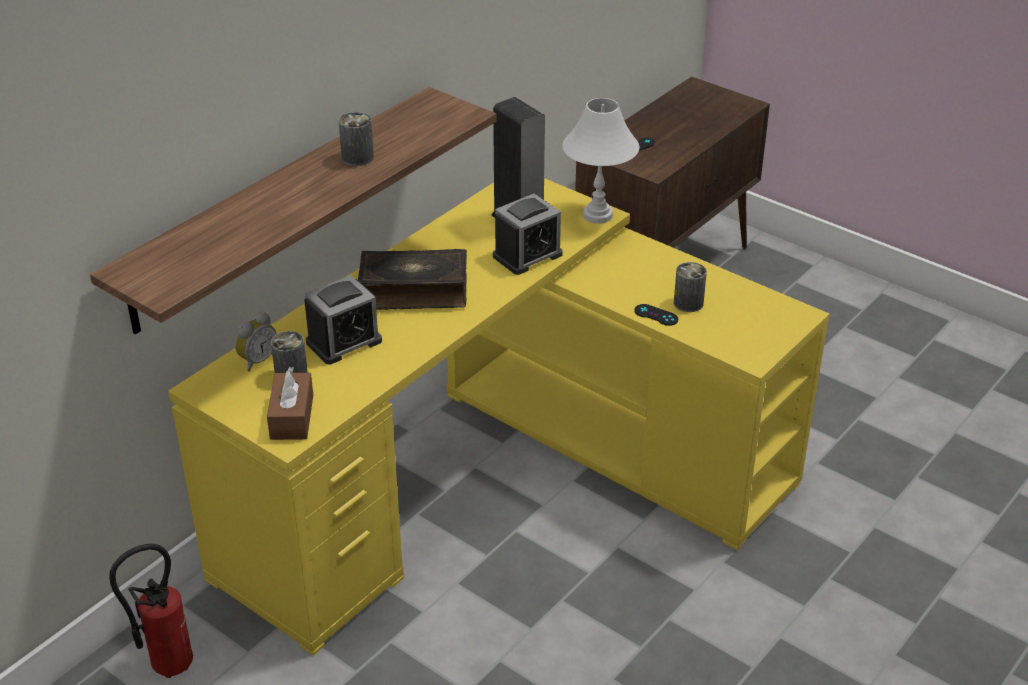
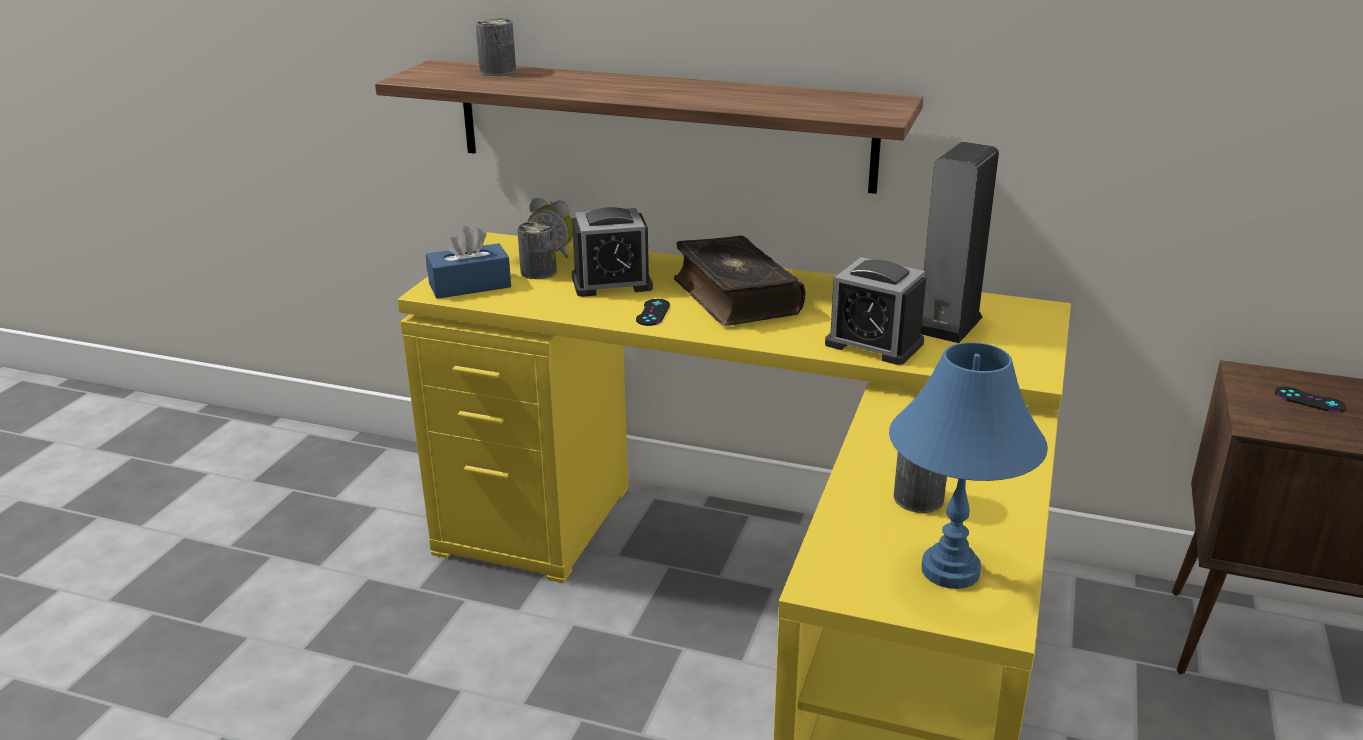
camera: 70 degrees right, 10 degrees down
(165, 667) = (393, 478): fire extinguisher -> none
(292, 417) = (470, 285): brown tissue box -> blue tissue box
(344, 342) = (611, 283): alarm clock -> alarm clock turned 45 degrees counterclockwise
(357, 157) = (719, 94): can -> can (498, 71)
(598, 215) = (1025, 372): white table lamp -> none
(656, 315) = (861, 476): black game controller -> black game controller (653, 313)
(758, 315) = (949, 571): none -> blue table lamp

